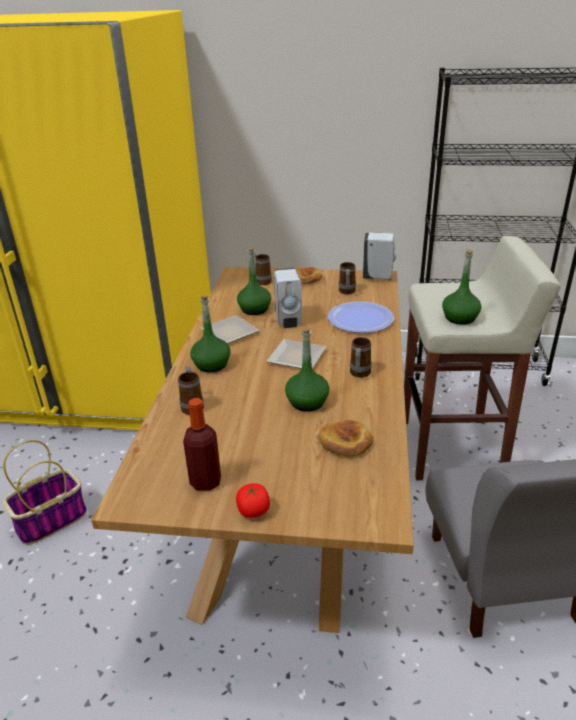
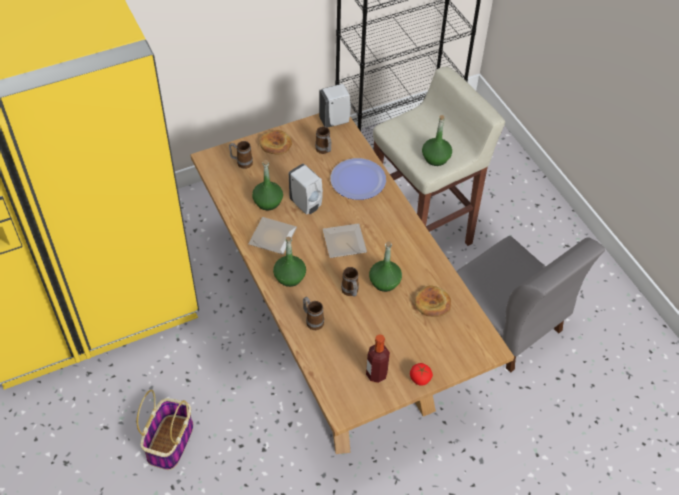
camera: 35 degrees left, 20 degrees up
(359, 374) = (399, 241): mug -> mug (350, 292)

